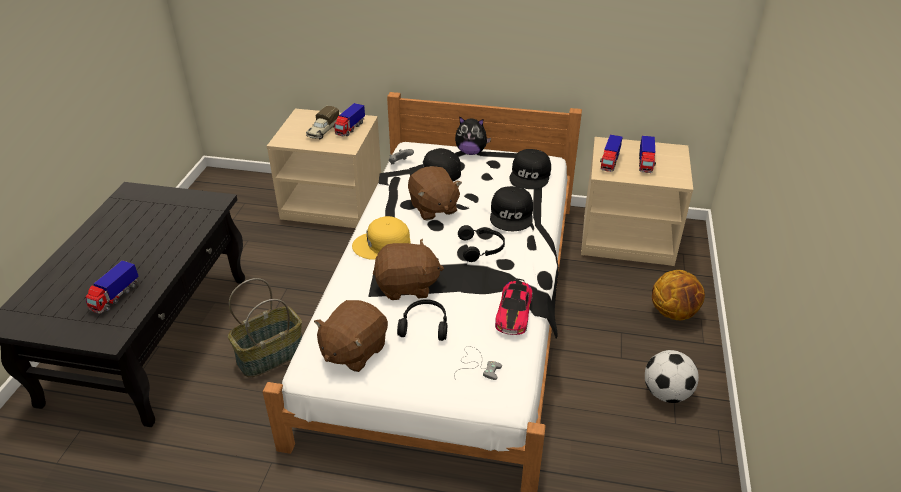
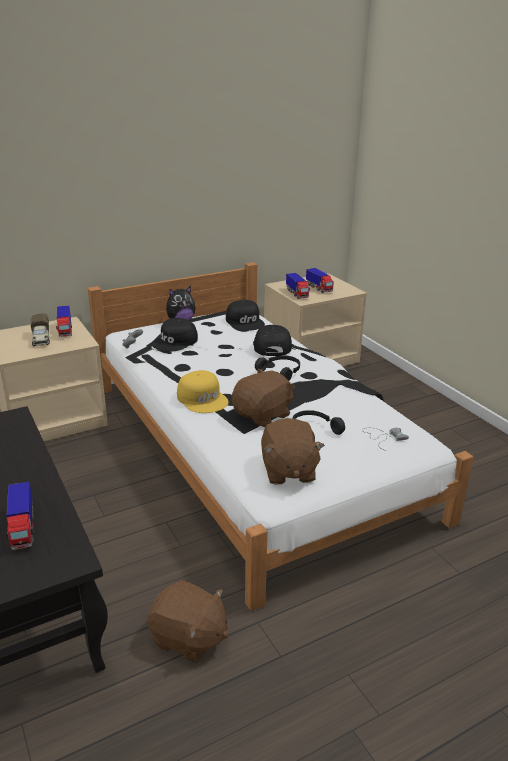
camera: 40 degrees left, 10 degrees down
(271, 355) = (147, 548): basket -> none
(382, 245) = (203, 399): yellow cap -> yellow cap turned 75 degrees counterclockwise
(433, 208) = (206, 363): brown plush toy -> brown plush toy (188, 638)
(512, 215) = (271, 346): black cap -> black cap turned 150 degrees counterclockwise
(514, 312) = (359, 398): toy car -> none
(666, 393) = (447, 430): football -> none
(674, 313) = (393, 387): basketball -> none

